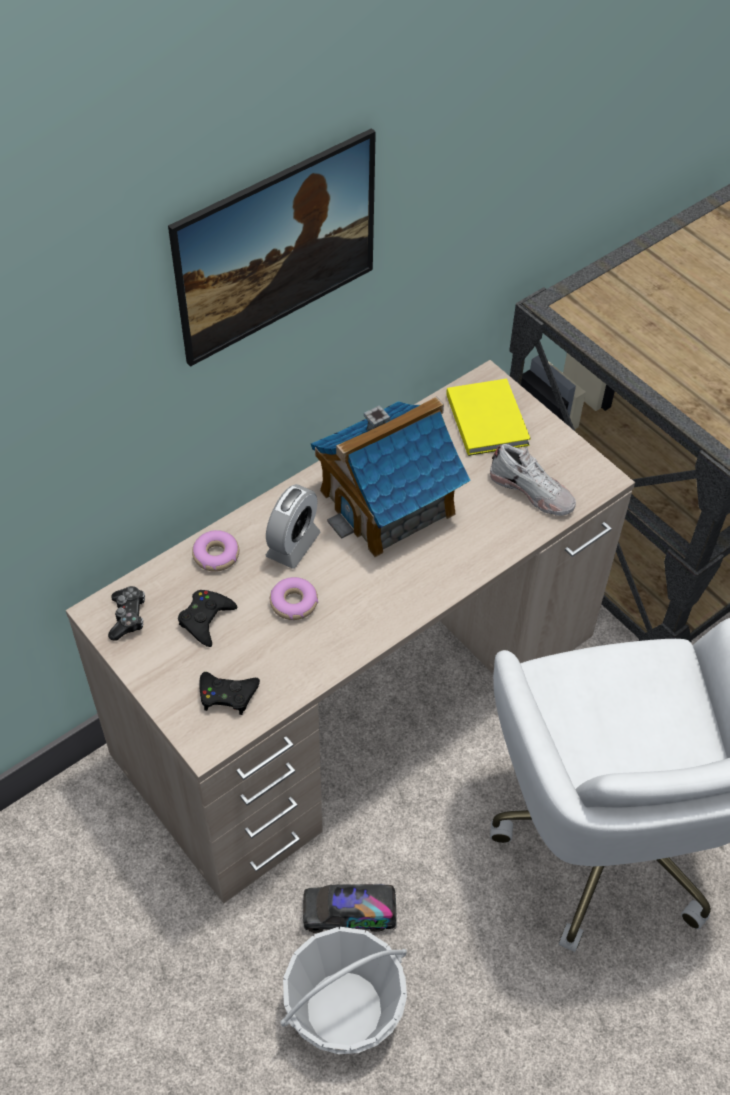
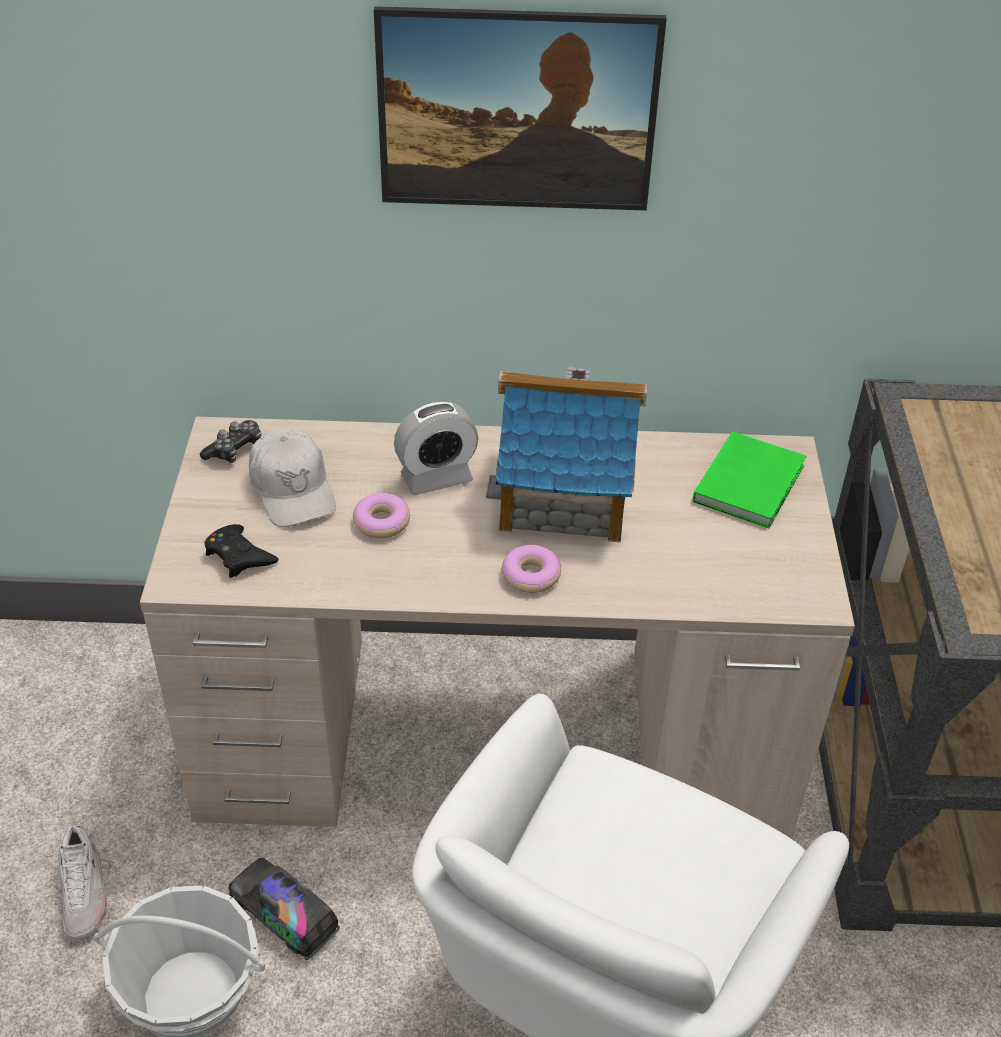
camera: 40 degrees right, 10 degrees down
(206, 619) = (293, 489): black game controller -> white cap
(216, 555) = (361, 447): donut -> donut (530, 575)
(487, 418) = (751, 482): yellow book -> green book
(532, 491) = (726, 568): white shoe -> white shoe (84, 894)

